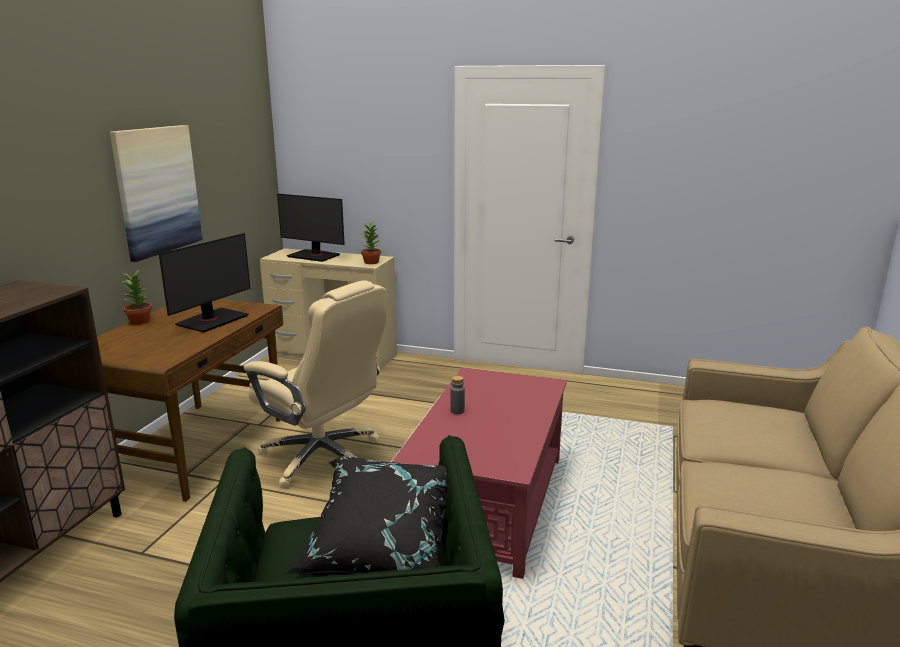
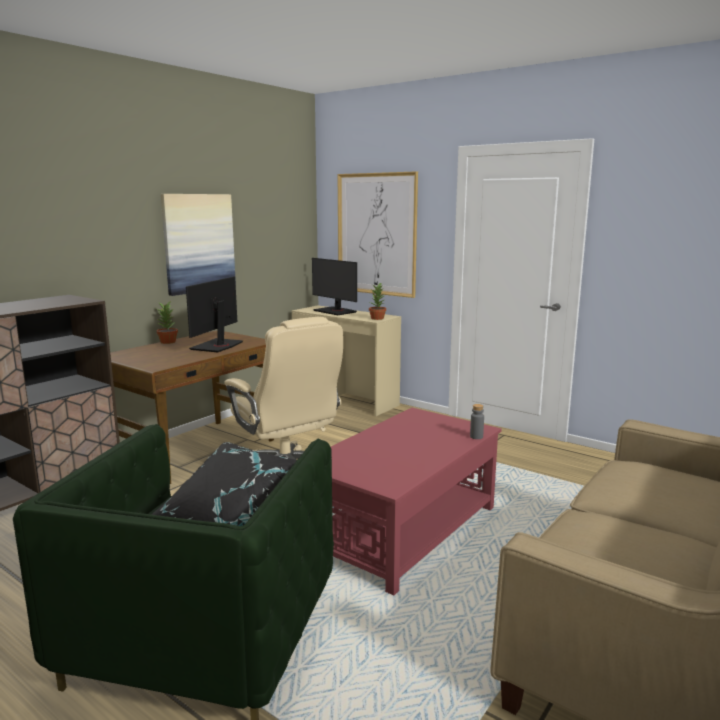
camera: 20 degrees right, 5 degrees down
(212, 320) = (217, 346): monitor -> monitor turned 150 degrees clockwise
(356, 164) = (376, 234): none -> picture
(457, 411) = (379, 437): grey bottle -> grey bottle (476, 437)

